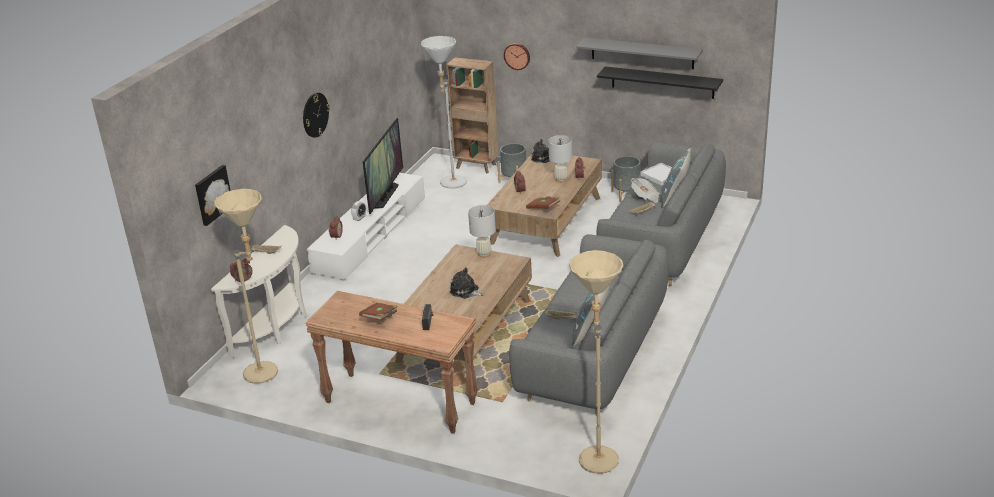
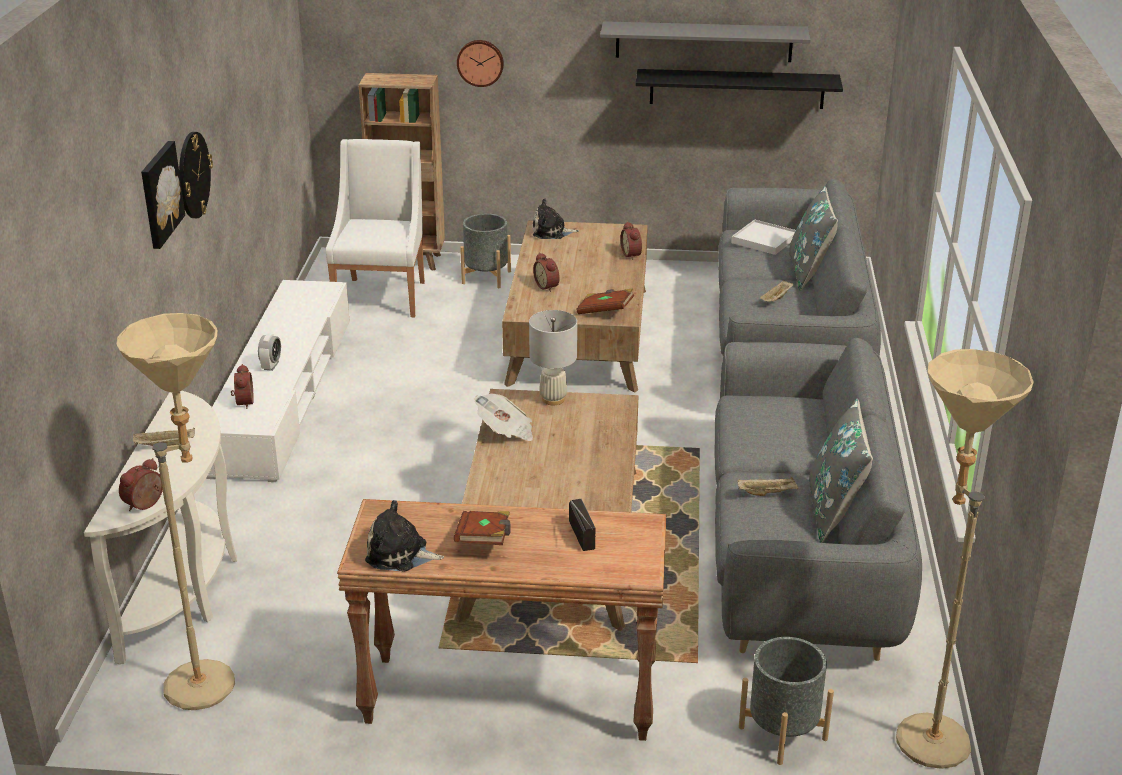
camera: 20 degrees left, 0 degrees up
(212, 194) = (70, 337): picture -> picture (159, 194)
(386, 196) = (298, 321): television -> none
(451, 185) = (382, 296): white floor lamp -> white armchair
(465, 291) = (562, 469): plush toy -> plush toy (400, 554)
(561, 180) = (603, 263): white table lamp -> none
(626, 194) = (683, 280): grey planter -> grey planter (783, 733)
(645, 197) = (762, 276): newspaper -> newspaper (506, 431)

